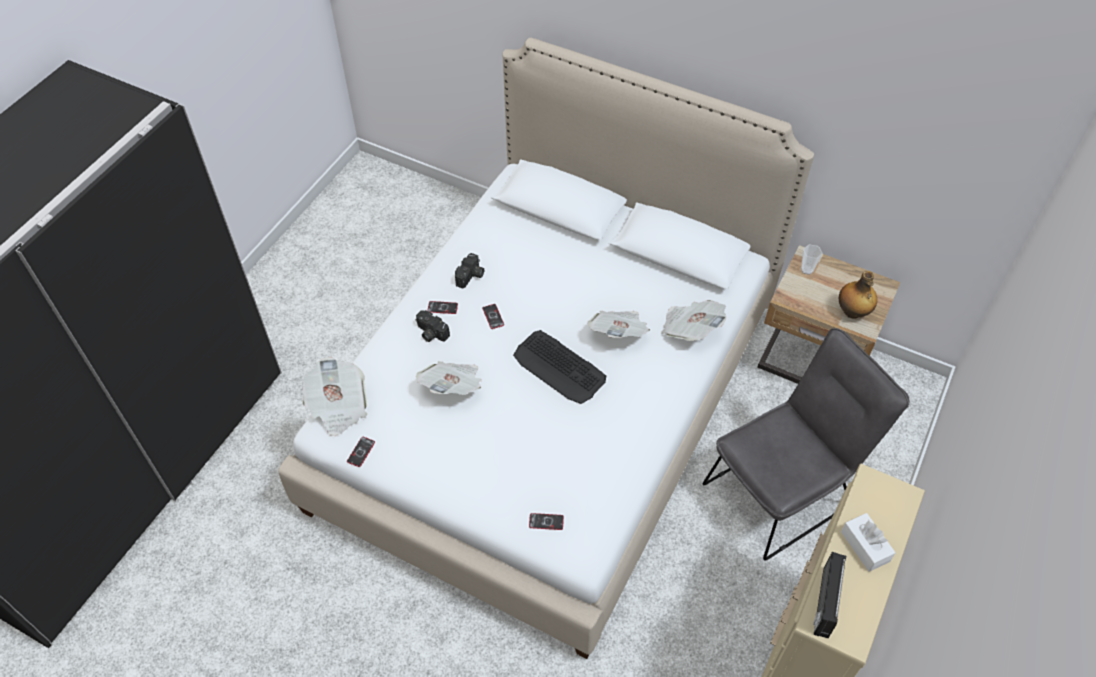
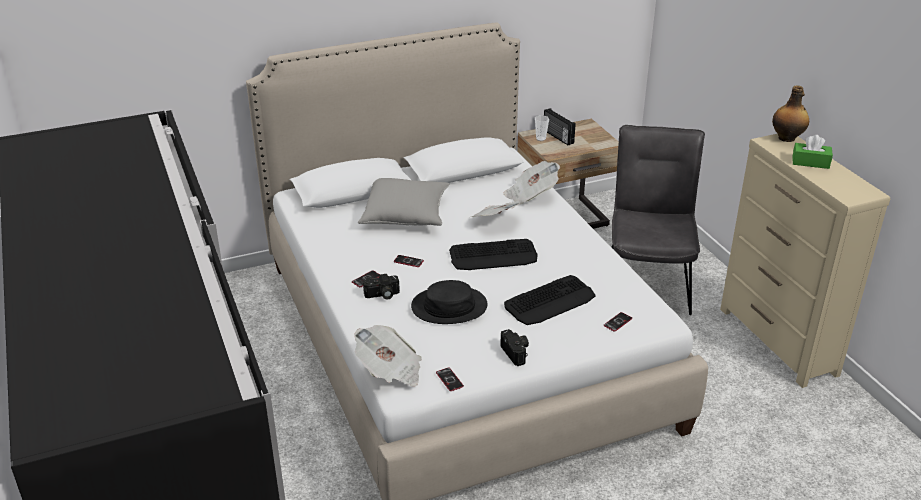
camera: 50 degrees left, 20 degrees down
(453, 387) = (449, 306): newspaper -> black hat
(471, 276) = (356, 254): camera -> camera (517, 352)
(531, 452) = (550, 301): none -> keyboard
(562, 265) = (405, 214): none -> grey pillow
(823, 602) = (837, 190): radio -> radio (557, 137)
(852, 312) = (593, 141): bottle -> bottle (787, 138)
(865, 546) = (810, 162): white tissue box -> green tissue box

